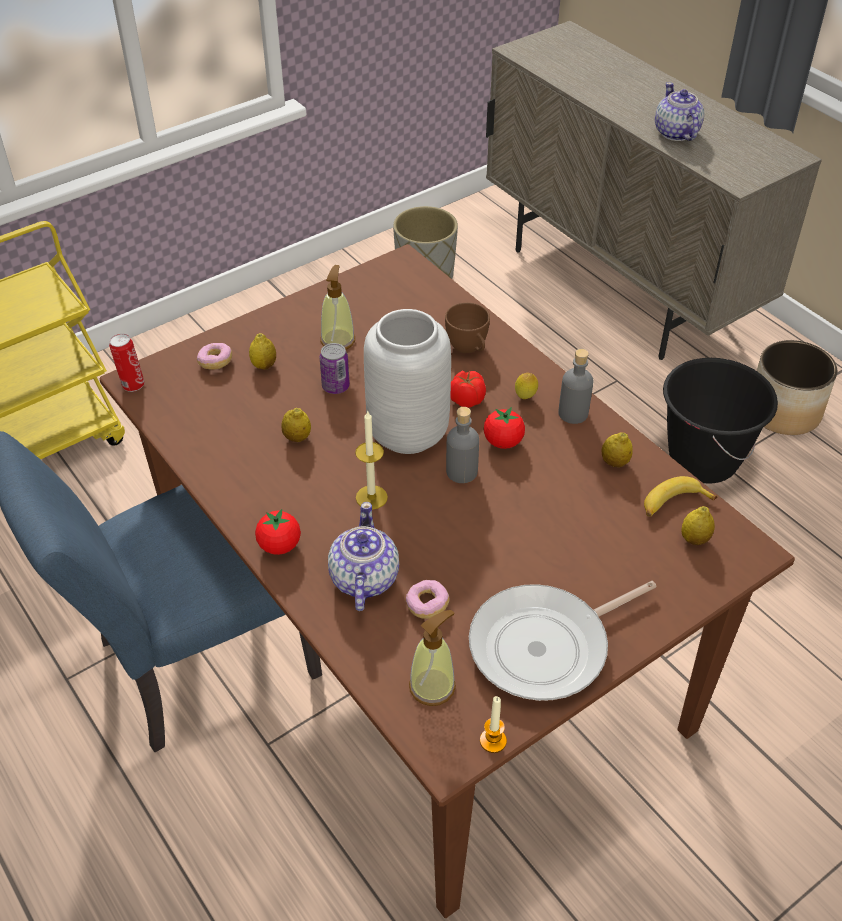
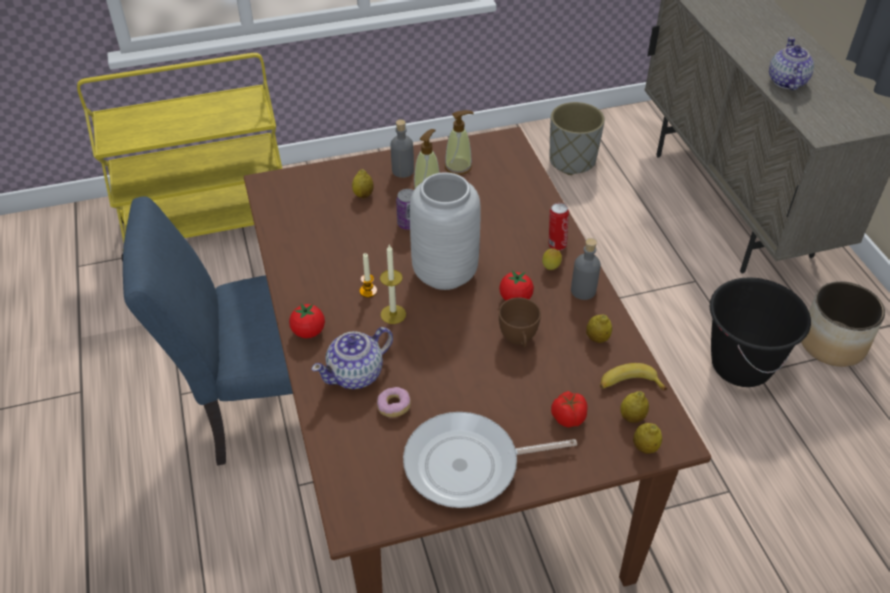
camera: 20 degrees right, 0 degrees up
(132, 384) = (263, 186): can -> can (556, 244)
(215, 362) = (329, 184): donut -> none
(297, 438) = (360, 255): lemon -> lemon (645, 447)
(363, 579) = (356, 374): teapot -> teapot turned 150 degrees counterclockwise
(432, 686) = (367, 468): soap dispenser -> soap dispenser (458, 166)
(461, 472) = (471, 313): grey bottle -> grey bottle (402, 170)
(466, 400) = (503, 258): tomato -> tomato (567, 417)
(469, 348) = (525, 219): brown cup -> brown cup (518, 340)
(493, 741) = (391, 523): candle -> candle (368, 291)

